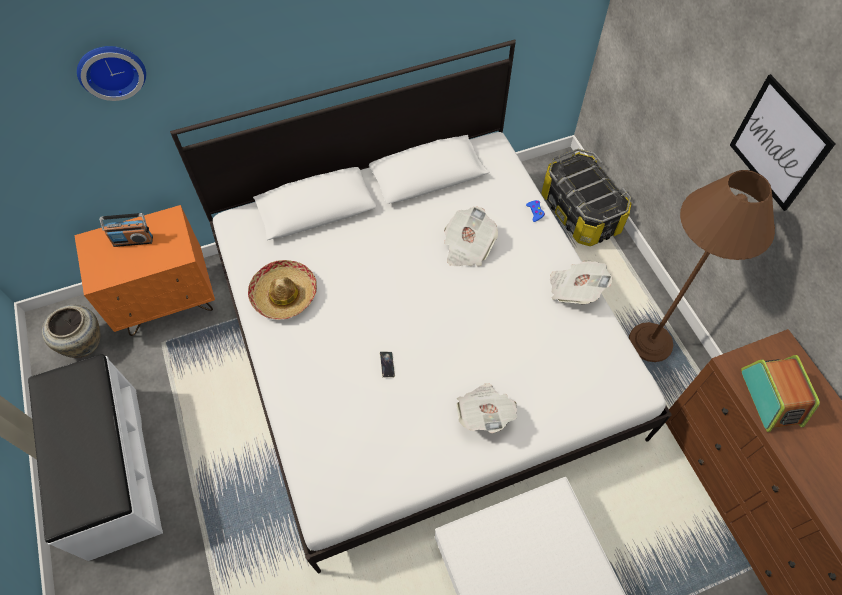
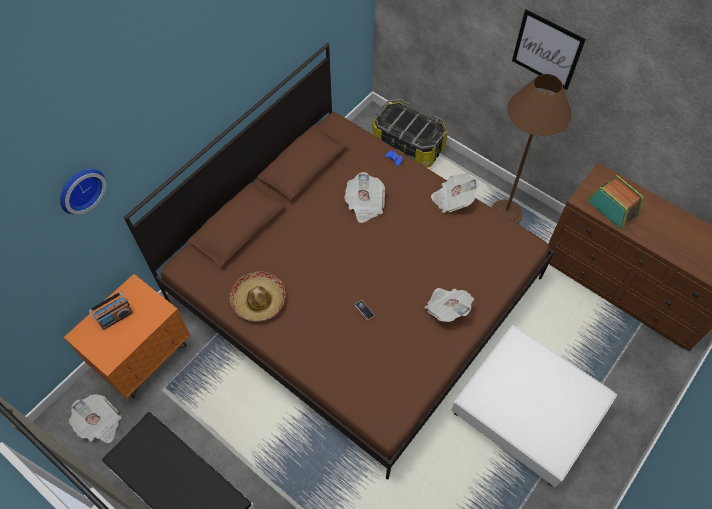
camera: 30 degrees left, 0 degrees up
(85, 344) = (99, 423): beige vase -> newspaper
(421, 340) = (355, 289): white bed -> brown bed

